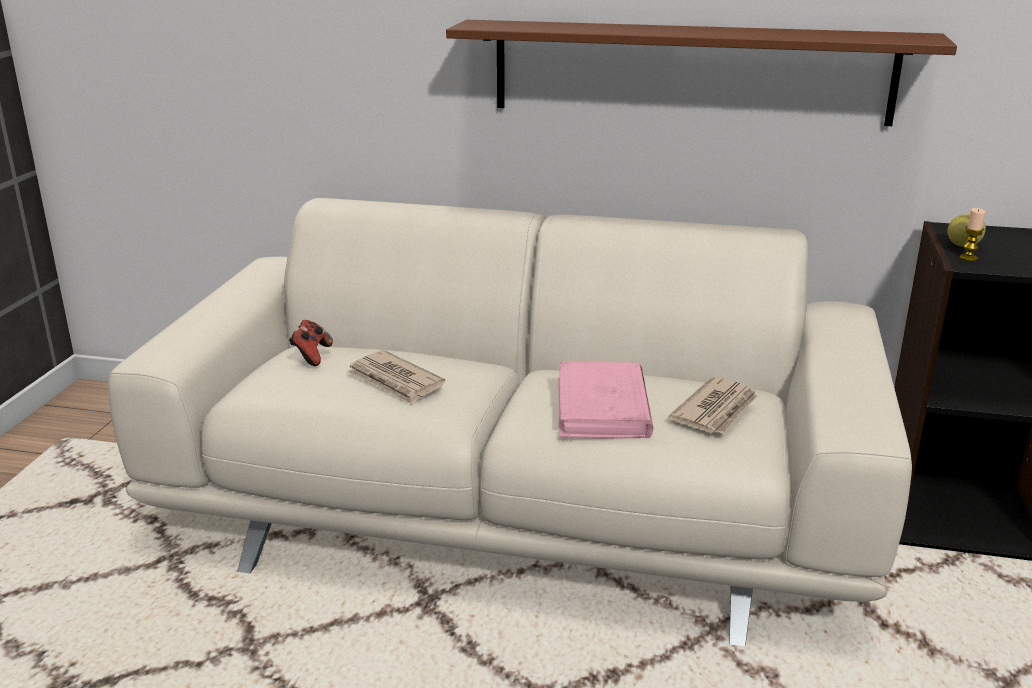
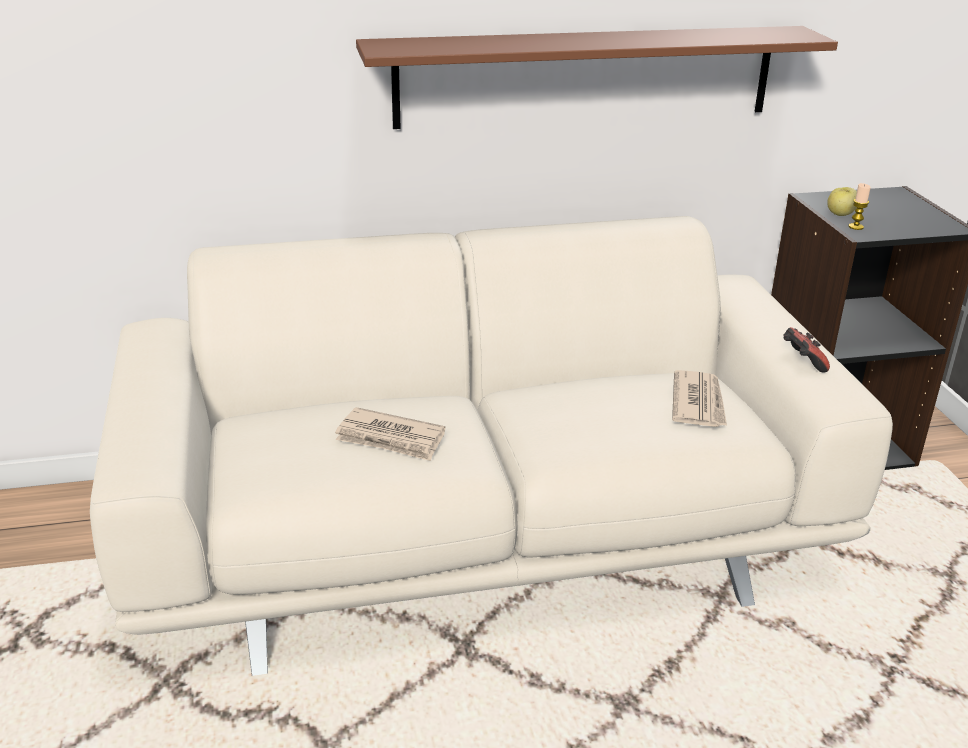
camera: 25 degrees left, 5 degrees up
(311, 356) = (275, 428): game controller -> game controller (802, 363)
(602, 407) = (604, 422): pink book -> none

